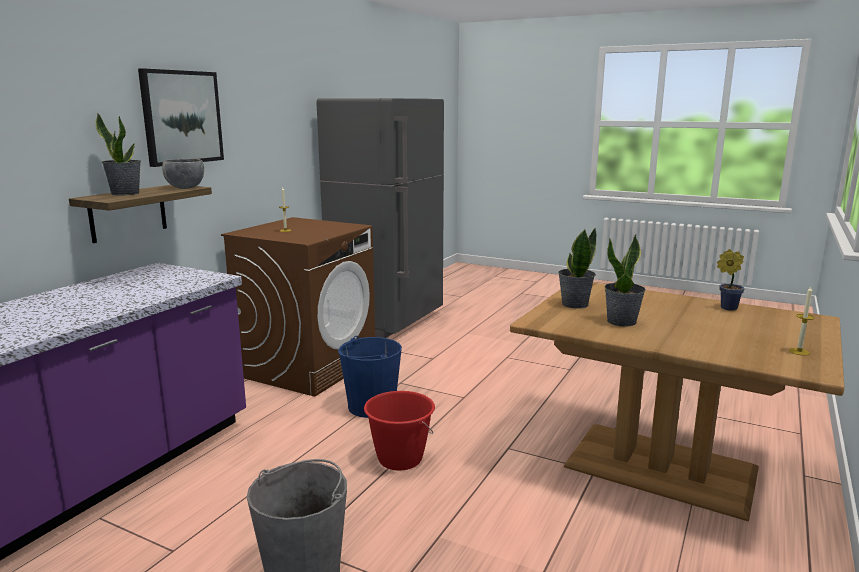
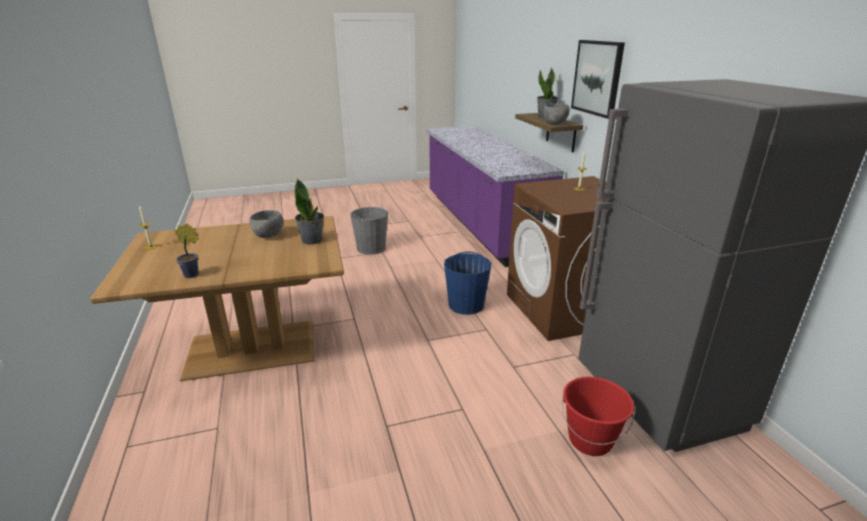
camera: 135 degrees right, 10 degrees up
(399, 459) = (400, 288): red bucket -> red bucket (590, 440)
(622, 321) = (269, 236): potted plant -> grey bowl

